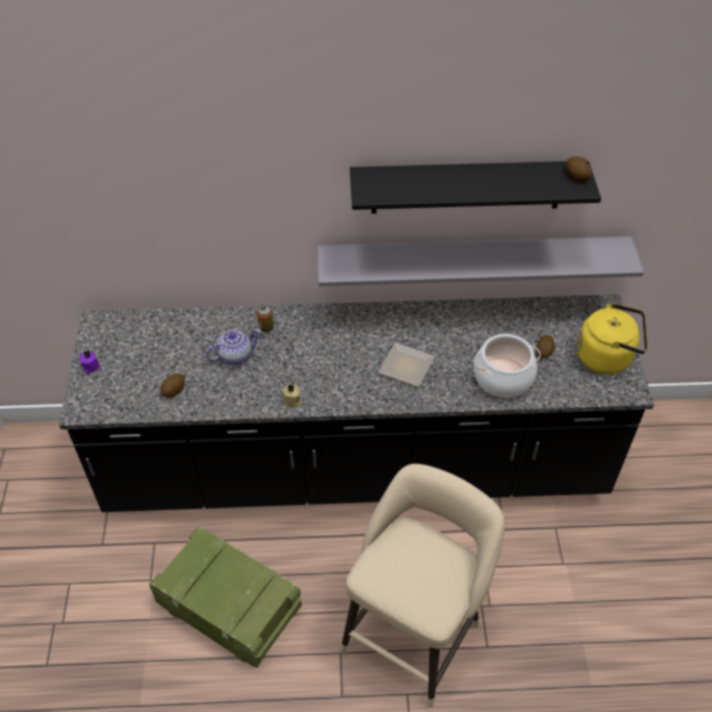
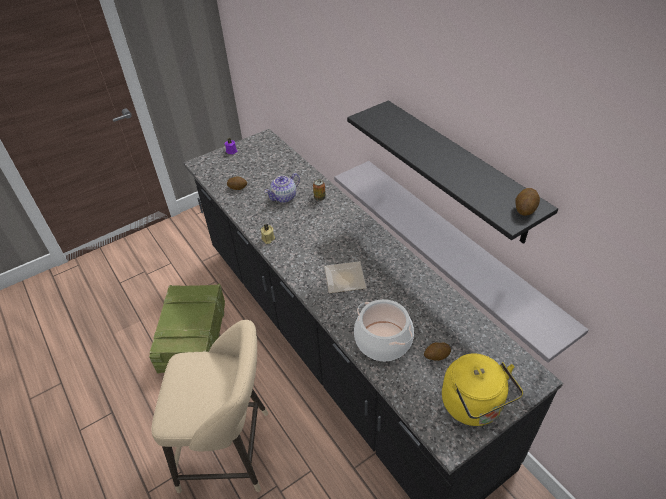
camera: 60 degrees right, 5 degrees down
(234, 356) = (284, 197): teapot -> teapot turned 105 degrees clockwise

